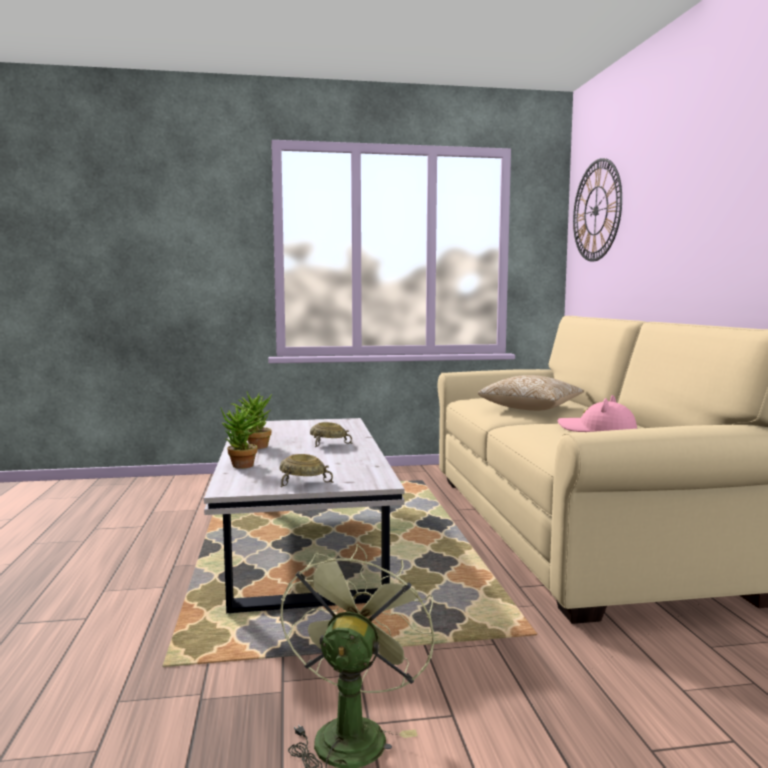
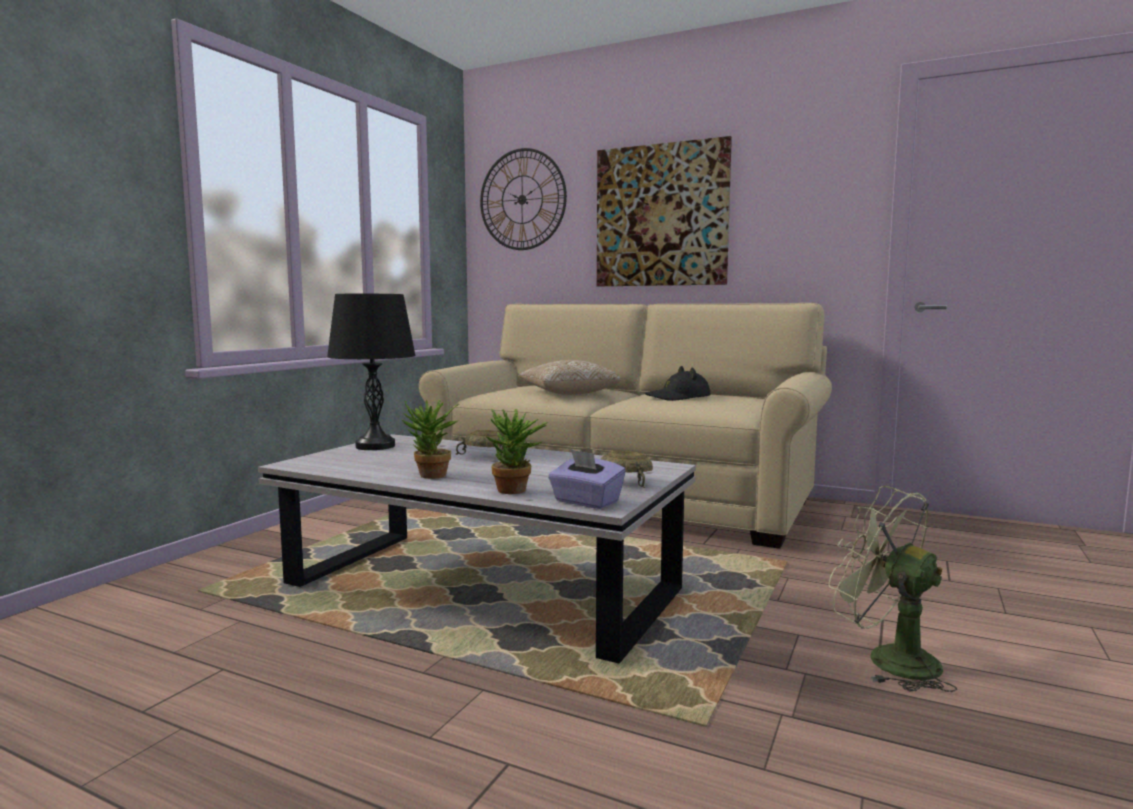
camera: 55 degrees left, 0 degrees up
(234, 484) = (586, 502): none -> purple tissue box
(317, 423) = (375, 446): none -> black table lamp
(597, 430) = (678, 397): pink hat -> black hat
(685, 217) = (661, 216): none -> picture

